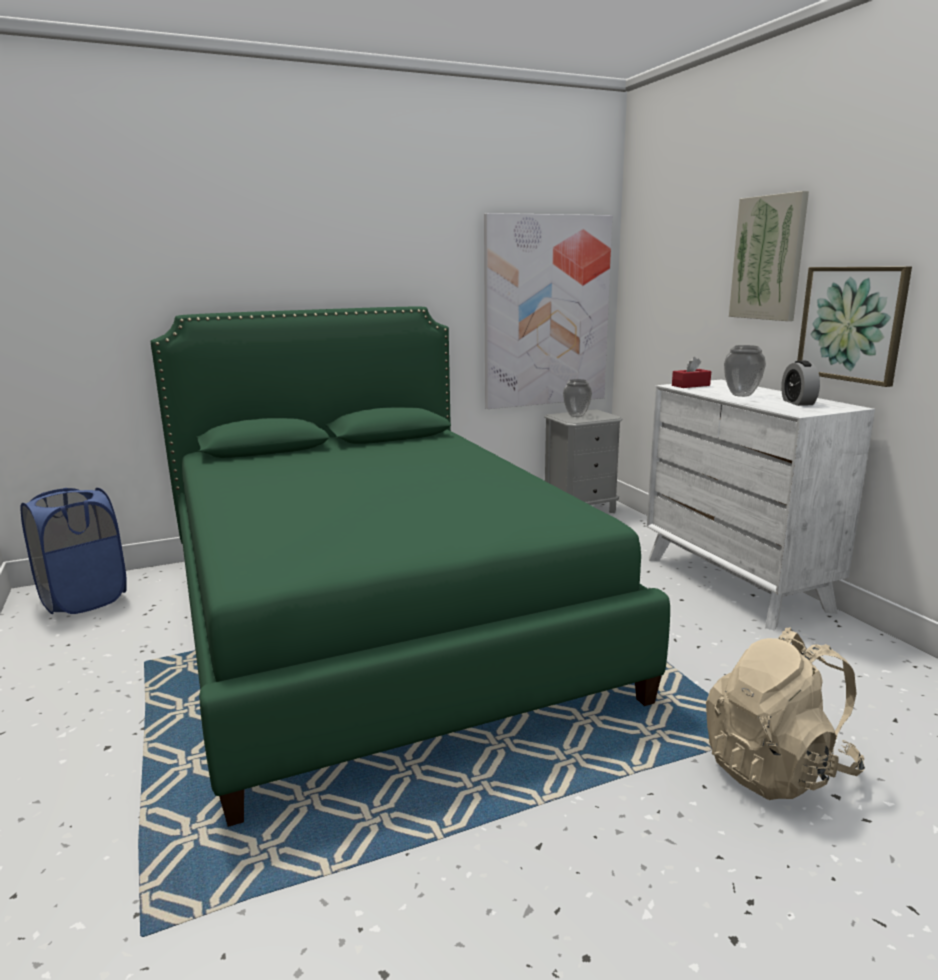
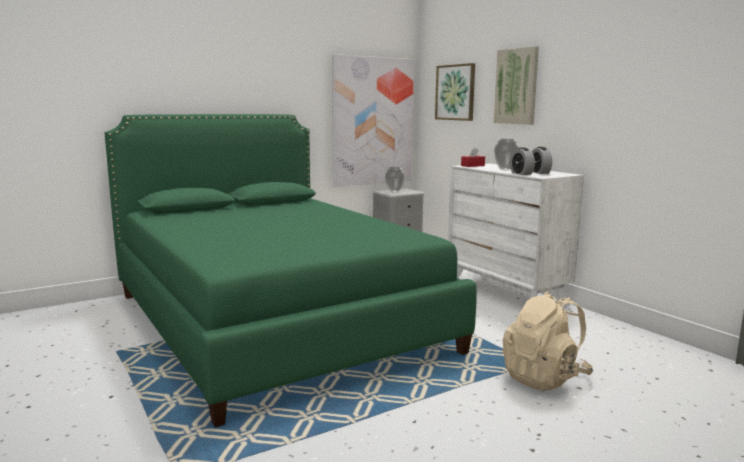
camera: 10 degrees left, 5 degrees down
(84, 599) = (51, 319): blue laundry basket -> none
(765, 405) = (521, 173): none -> alarm clock
(852, 324) = (568, 125): picture -> picture (455, 92)

